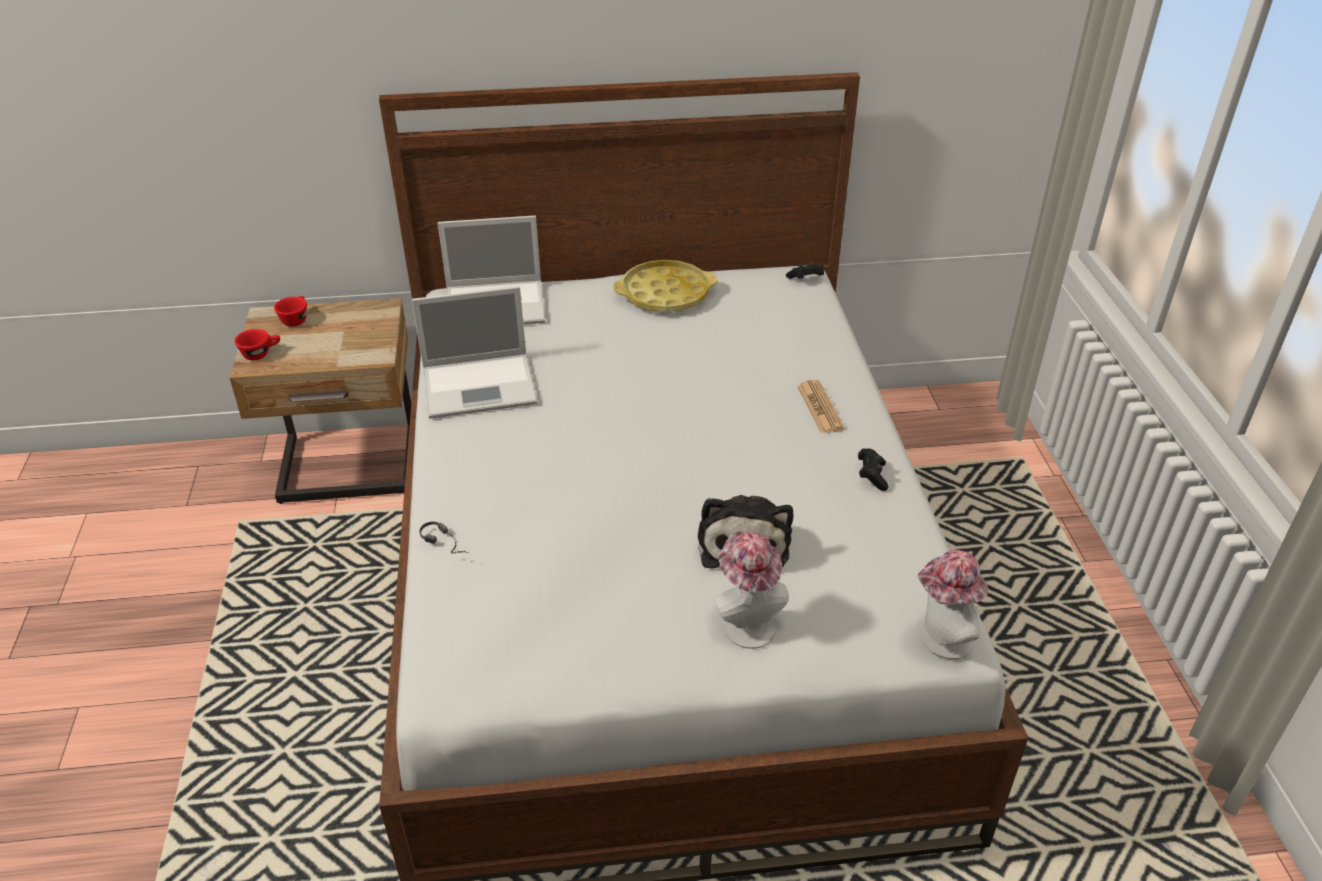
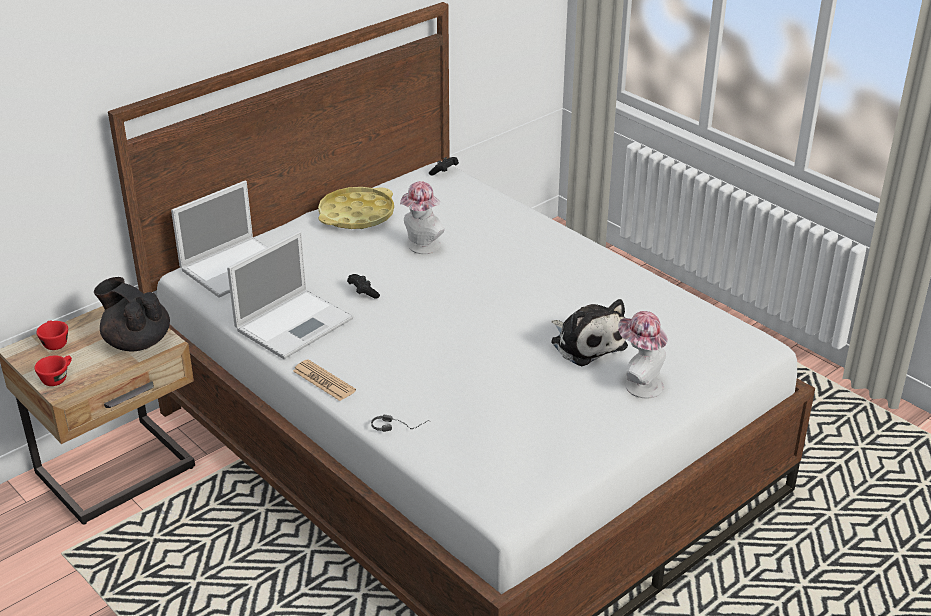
camera: 35 degrees left, 5 degrees down
(356, 346) = (137, 342): none -> black teapot
(820, 407) = (544, 248): newspaper -> newspaper (324, 381)
(871, 476) = (619, 275): black game controller -> black game controller (363, 292)
(940, 640) = (750, 345): hat -> hat (421, 247)

